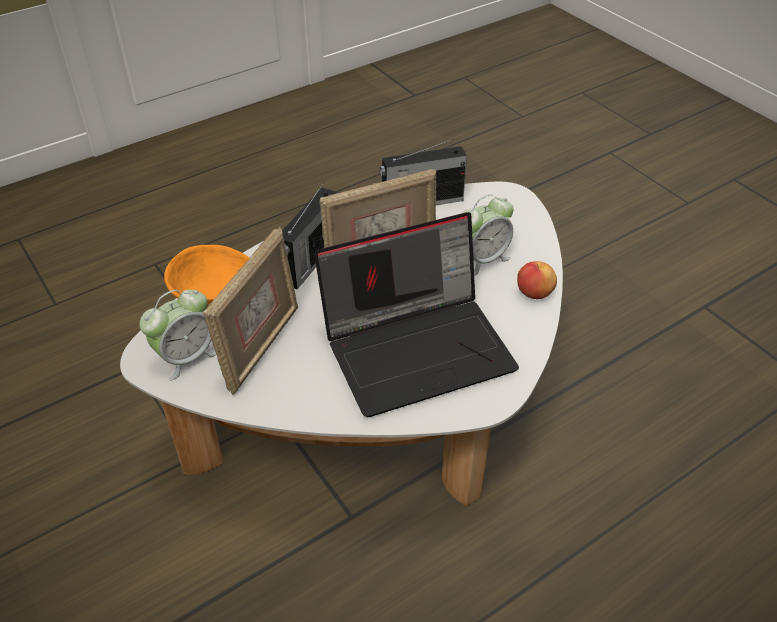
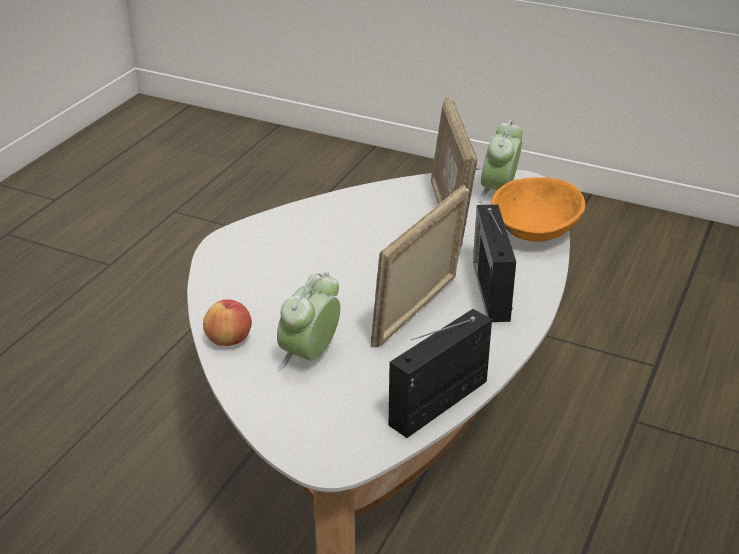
camera: 150 degrees right, 10 degrees down
(419, 347) = (315, 257): laptop -> none

